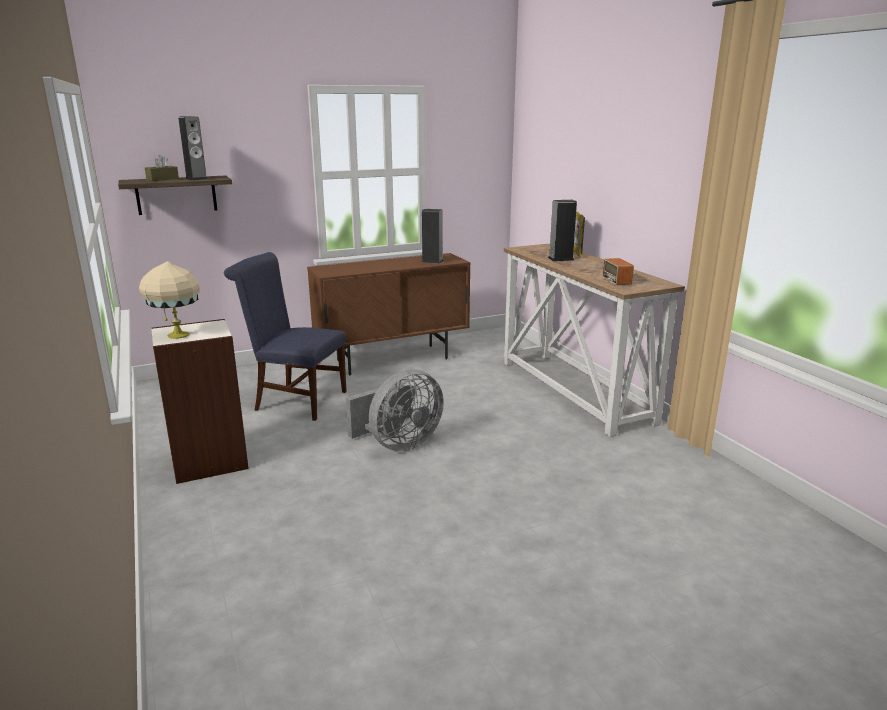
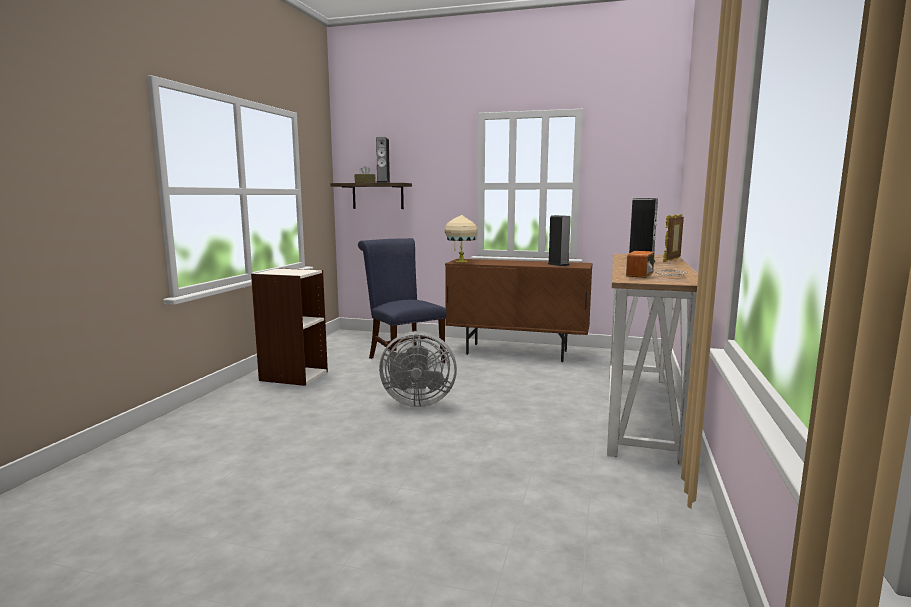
camera: 40 degrees right, 10 degrees down
(177, 335) = (276, 271): beige table lamp -> beige table lamp (460, 261)

